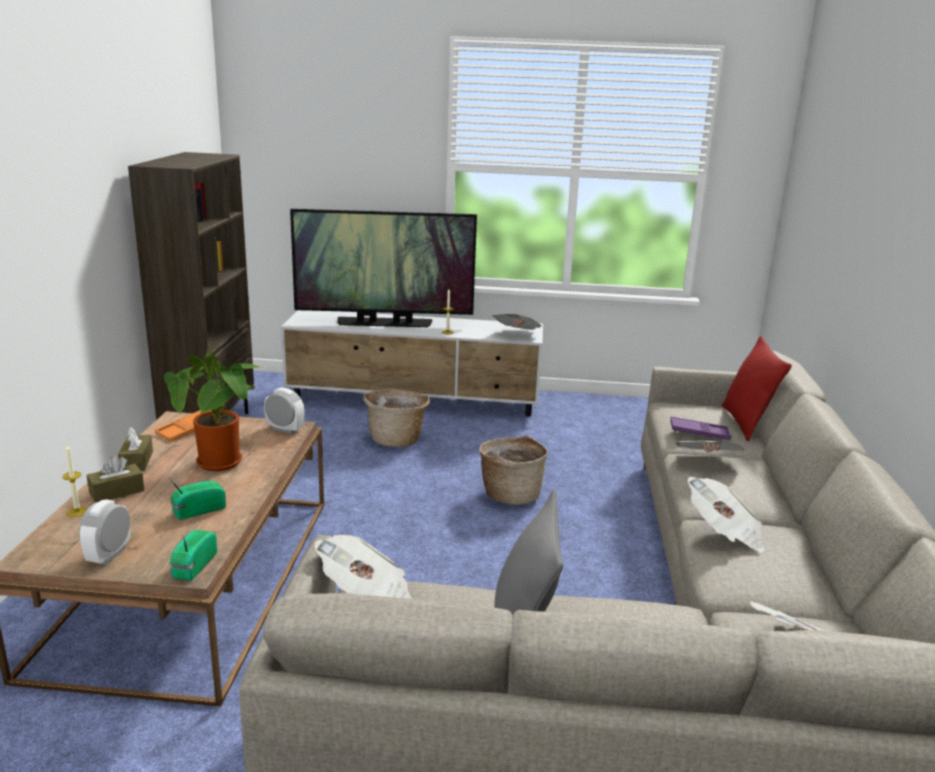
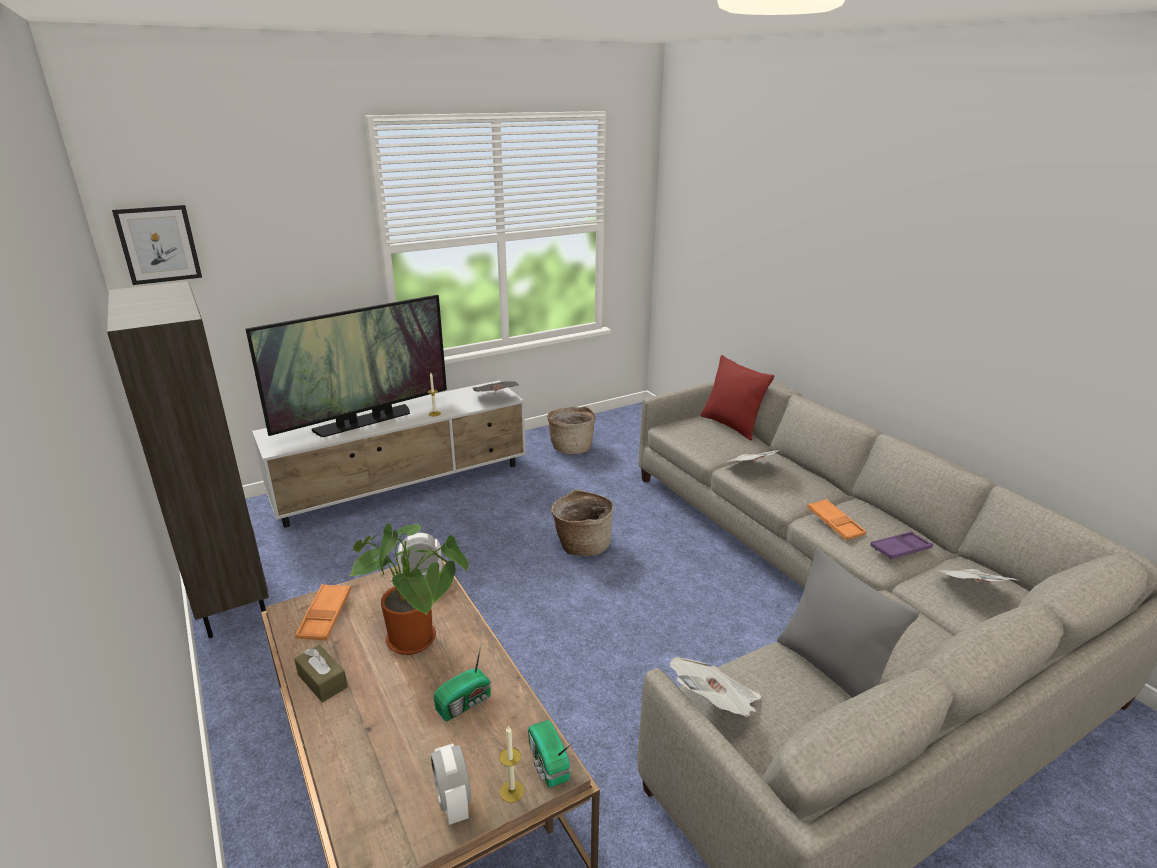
camera: 35 degrees left, 5 degrees up
(77, 511) = (344, 775): candle -> candle (512, 791)
(117, 492) = (353, 727): brown tissue box -> none
(197, 510) = (466, 703): radio -> radio turned 150 degrees counterclockwise
(262, 133) = (158, 244): none -> picture
(397, 439) = (433, 531): basket -> basket (571, 447)
(699, 433) = (717, 445): purple tray -> purple tray (900, 549)
(724, 533) = (835, 523): newspaper -> orange tray

